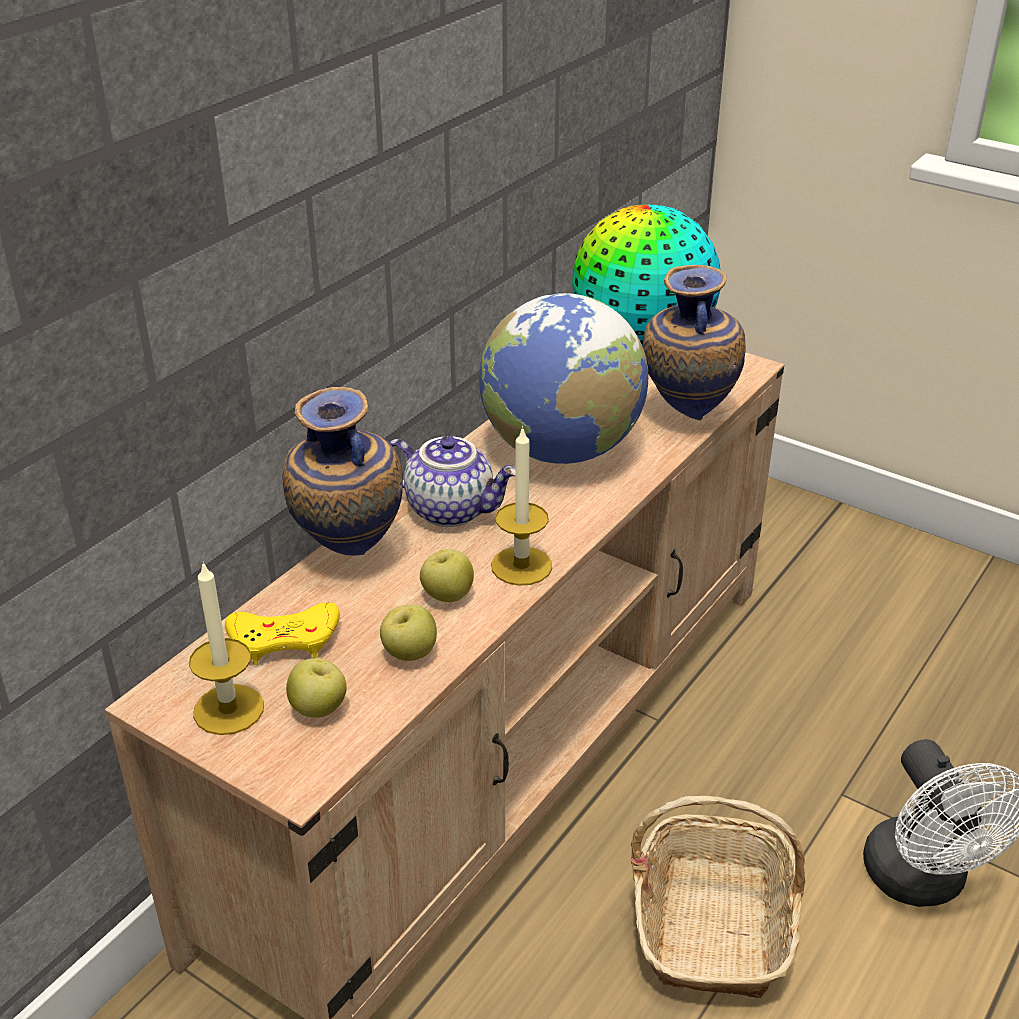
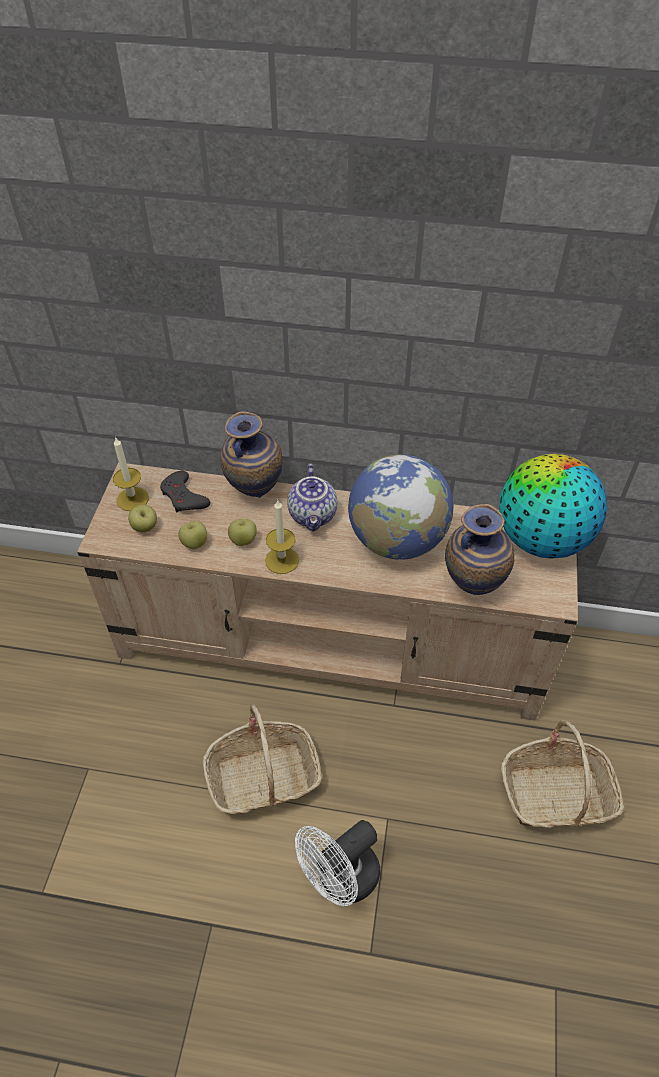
camera: 65 degrees right, 15 degrees up
(285, 640) = (184, 497): yellow game controller -> grey game controller
(864, 618) = (556, 794): none -> basket

